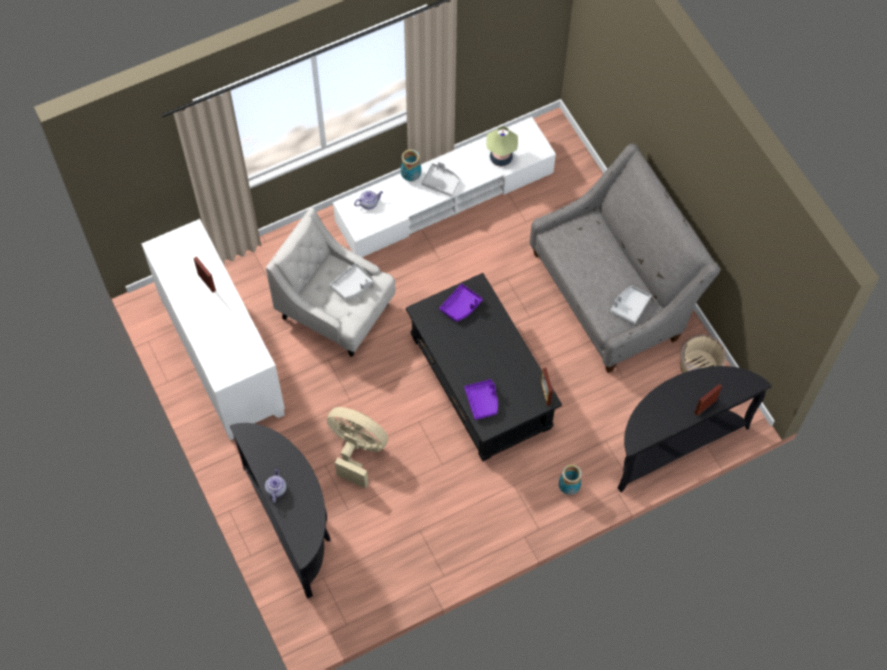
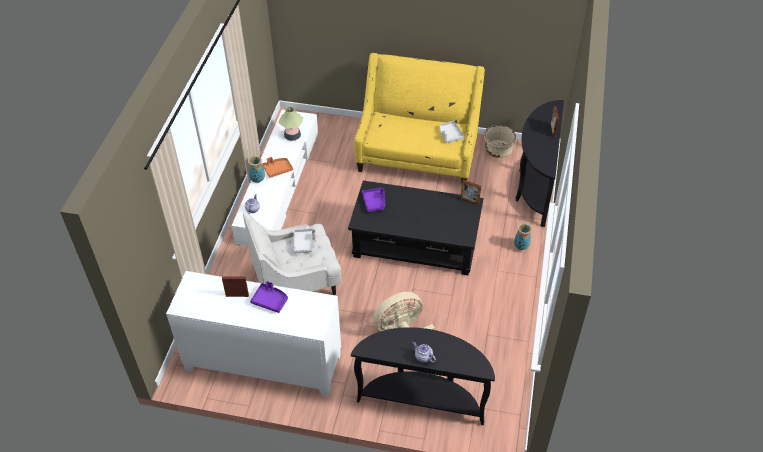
camera: 50 degrees left, 15 degrees down
(441, 182) = (277, 169): grey tray -> orange tray
(482, 401) = (447, 230): purple tray -> purple tray (270, 300)
(612, 292) = (417, 155): grey sofa -> yellow sofa

